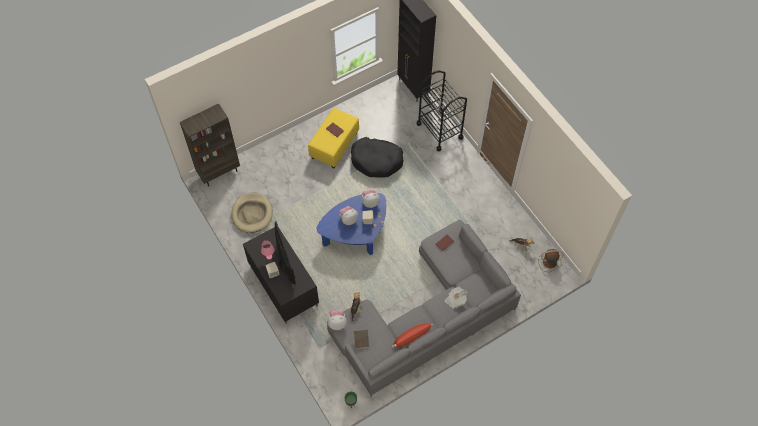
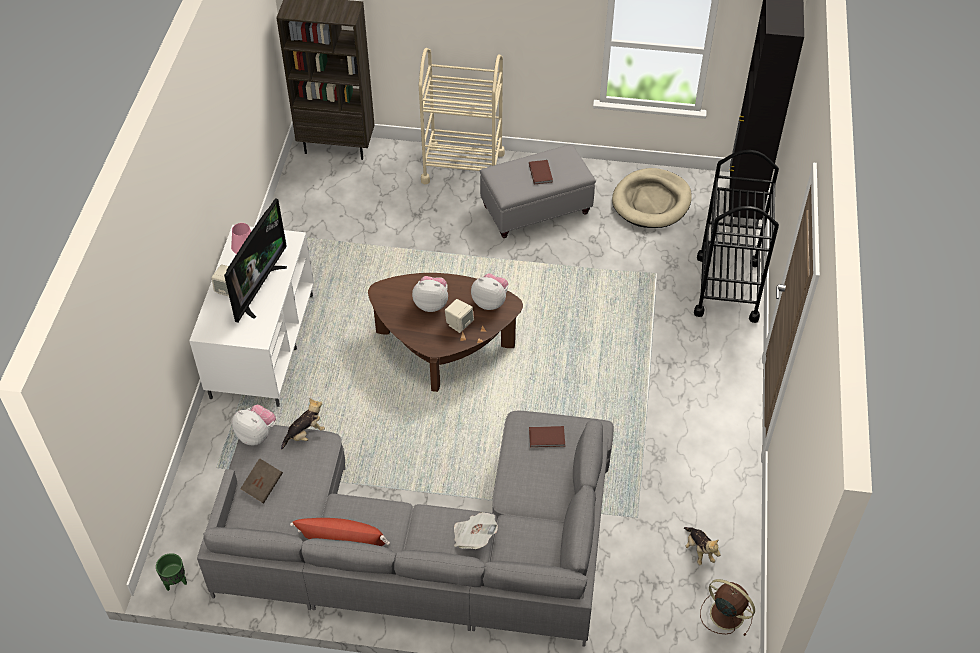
camera: 40 degrees right, 10 degrees down
(252, 214) = (324, 224): beige dog bed -> beige dog bed (651, 201)
(283, 285) = (262, 344): black tv stand -> white tv stand
(285, 146) = (463, 167): none -> beige cart
(334, 146) = (535, 209): yellow ottoman -> grey ottoman
(355, 232) = (444, 344): blue coffee table -> brown coffee table
(376, 161) = (579, 268): black dog bed -> none

